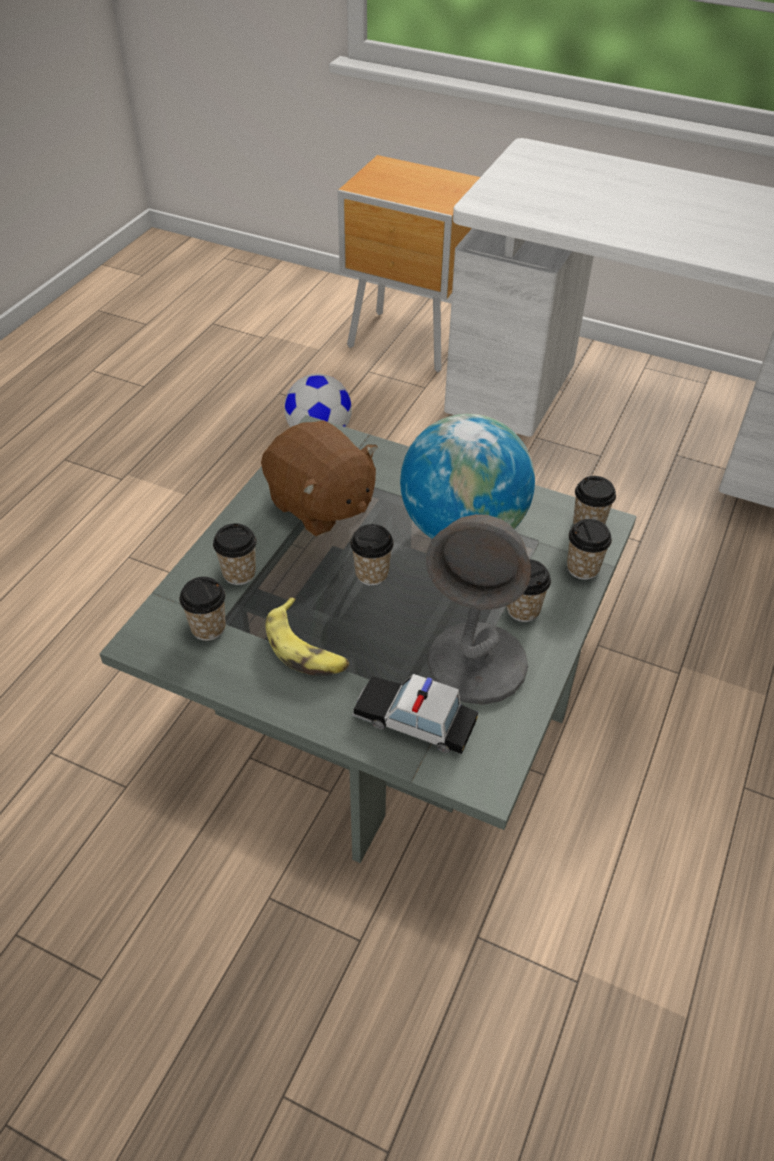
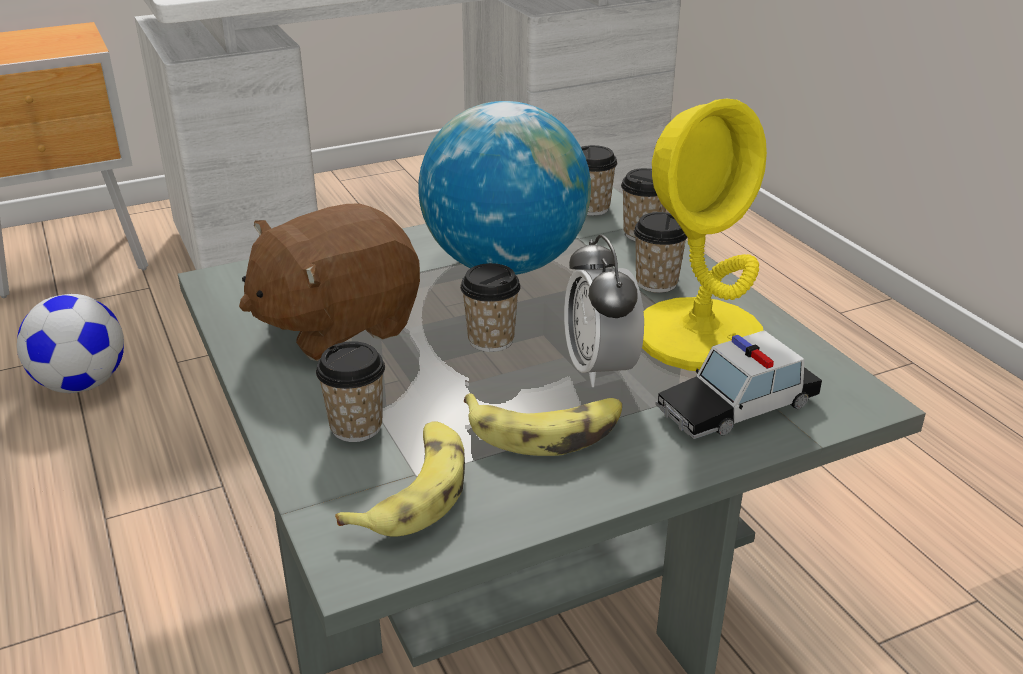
camera: 50 degrees left, 15 degrees down
(208, 628) = (414, 491): cup -> banana
(320, 505) = (336, 325): brown plush toy -> brown plush toy turned 150 degrees clockwise
(391, 637) = (599, 368): none -> alarm clock
(478, 664) = (699, 336): grey table lamp -> yellow table lamp

